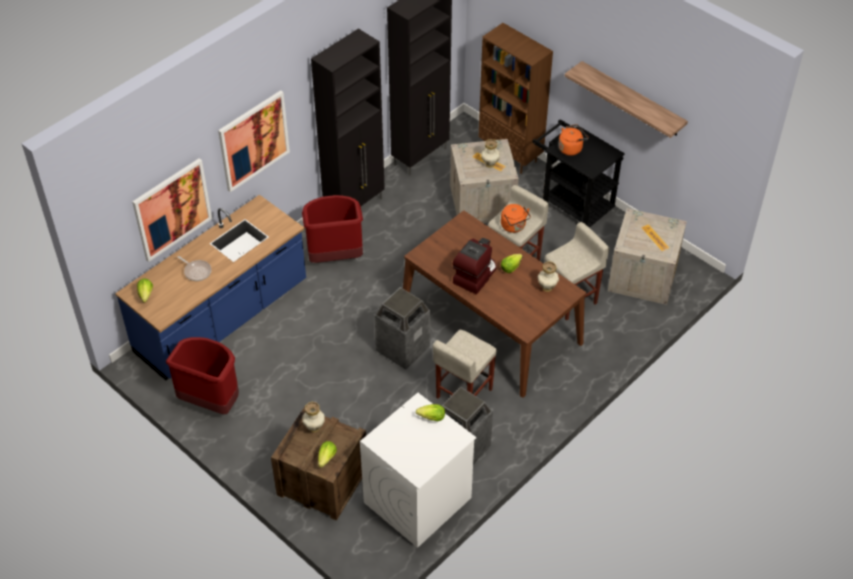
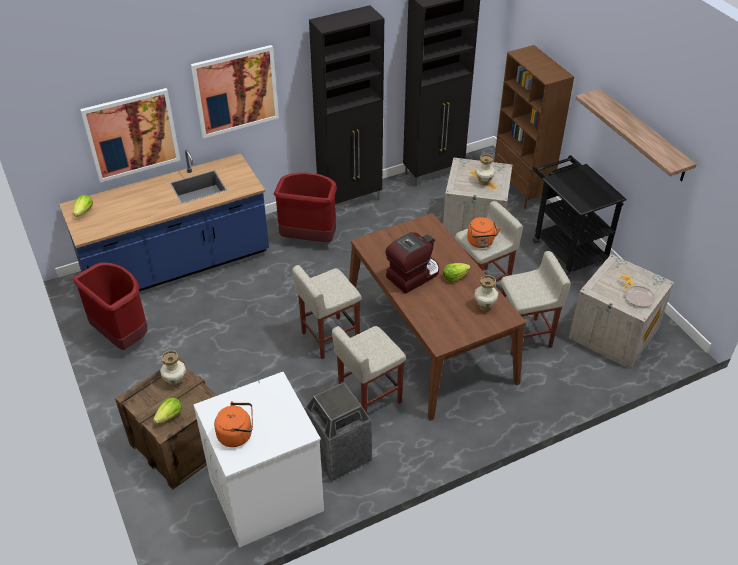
camera: 20 degrees right, 5 degrees down
(196, 271) = (142, 203): frying pan -> frying pan (637, 297)
(402, 349) = (329, 338): trash can -> beige stool
(432, 418) = (283, 402): lettuce -> none
(571, 148) = (570, 182): orange kettle -> orange kettle (237, 434)

